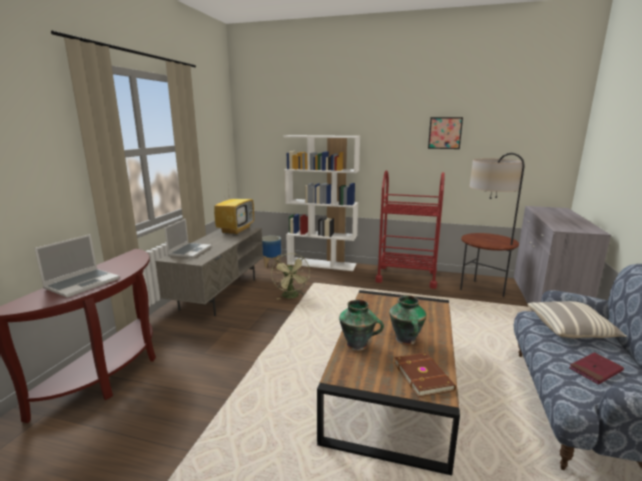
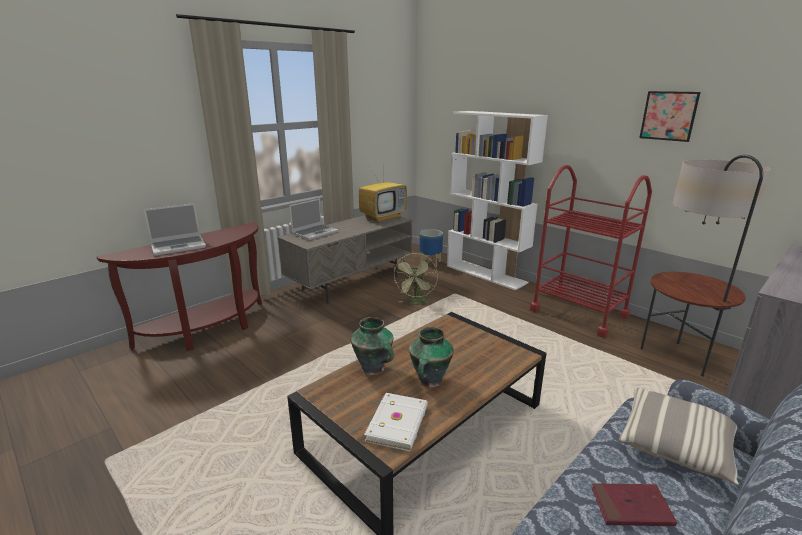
camera: 30 degrees right, 5 degrees up
(423, 375) = (399, 423): brown book -> white book

